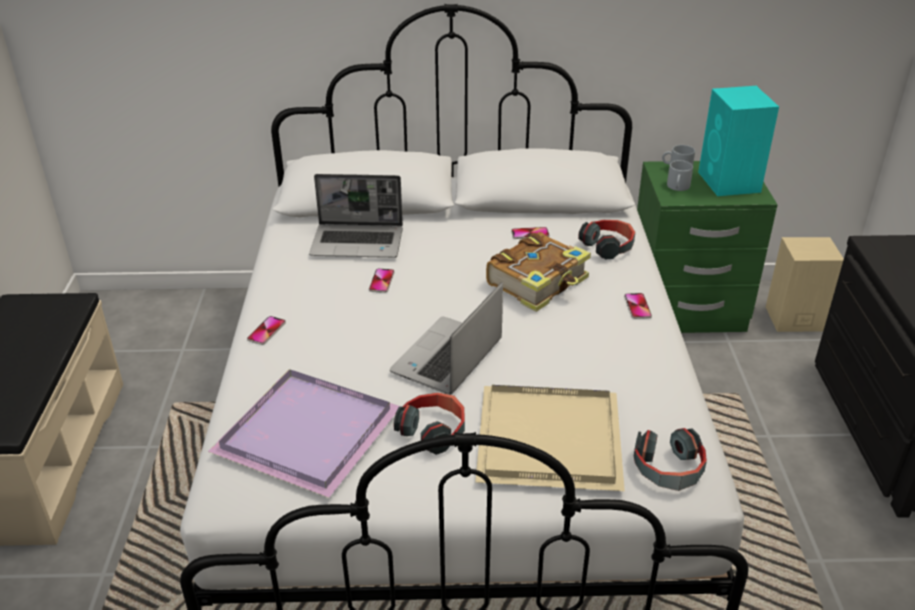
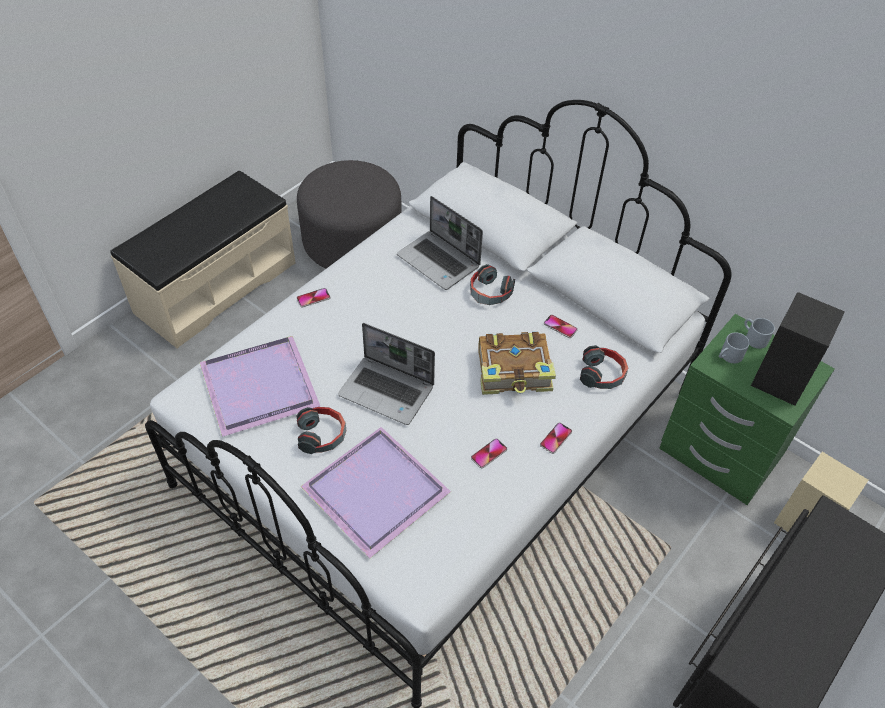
camera: 40 degrees right, 15 degrees up
(171, 334) = (352, 242): none -> grey ottoman
(381, 281) = (417, 303): phone -> phone (489, 454)
(448, 359) = (388, 391): laptop -> laptop turned 135 degrees counterclockwise
(546, 441) = (373, 491): beige tray -> purple tray
(668, 469) = (417, 566): headphones -> headphones (489, 293)
(729, 183) = (780, 379): turquoise speaker -> black speaker

